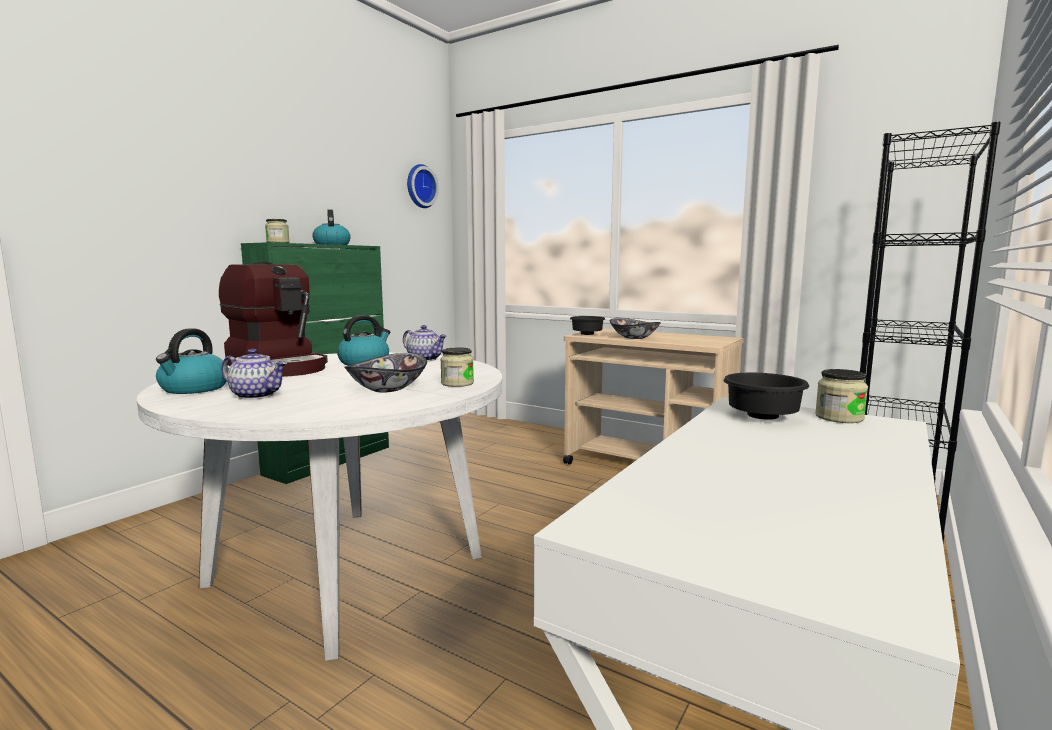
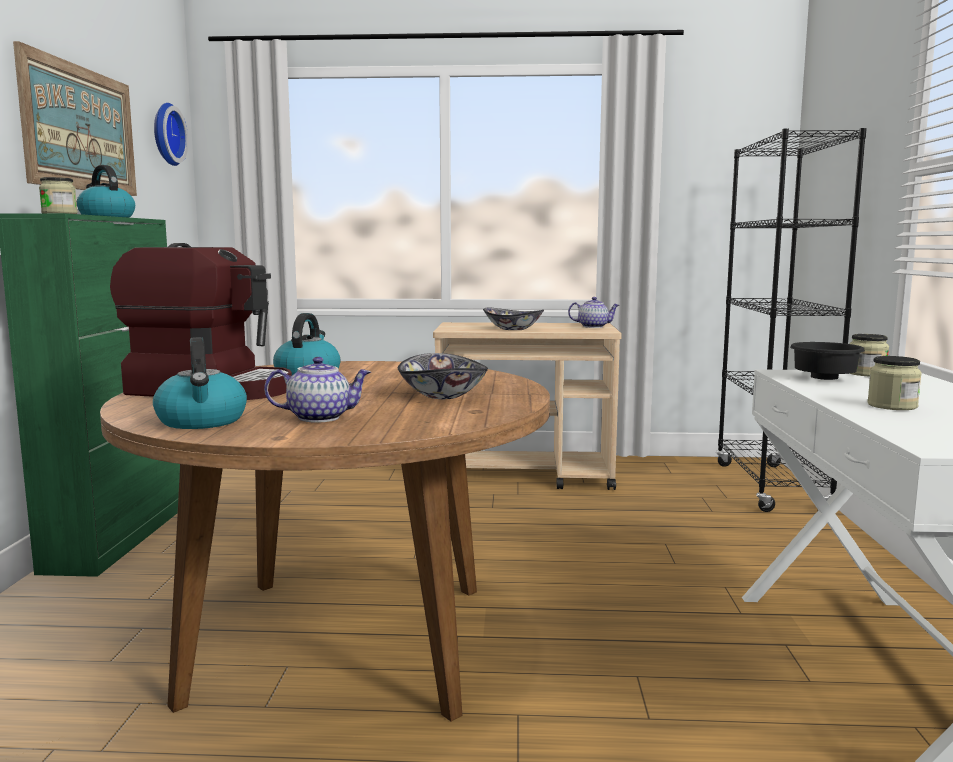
camera: 30 degrees left, 0 degrees up
(329, 186) = (80, 129): none -> picture
(347, 570) = (343, 641): white dining table -> brown dining table
(425, 359) = (368, 366): teapot -> teapot (593, 326)
(457, 383) = (494, 383): jar -> jar (892, 406)
(588, 334) = (456, 329): black bowl -> none

